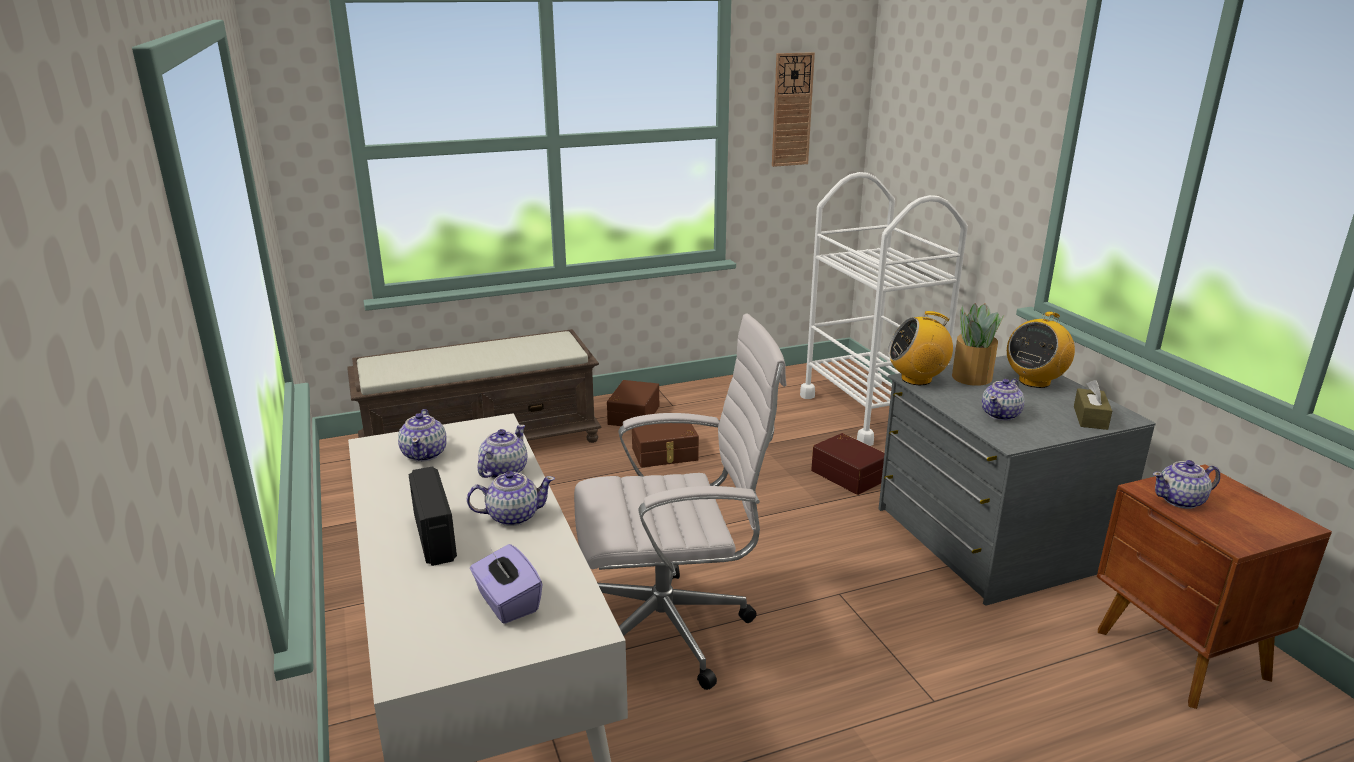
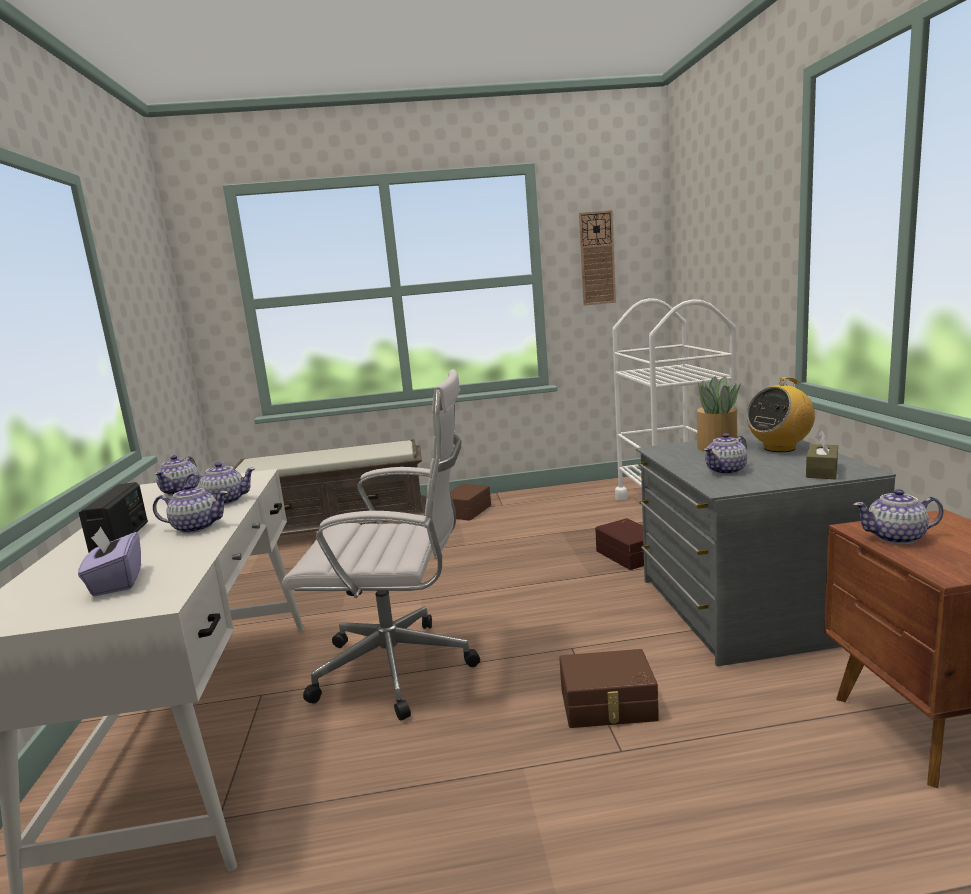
camera: 15 degrees right, 10 degrees down
(504, 471) = (225, 501): teapot -> teapot turned 45 degrees clockwise
(665, 454) = (475, 538): brown storage box -> brown storage box (608, 706)
(917, 379) = (661, 449): radio -> none

